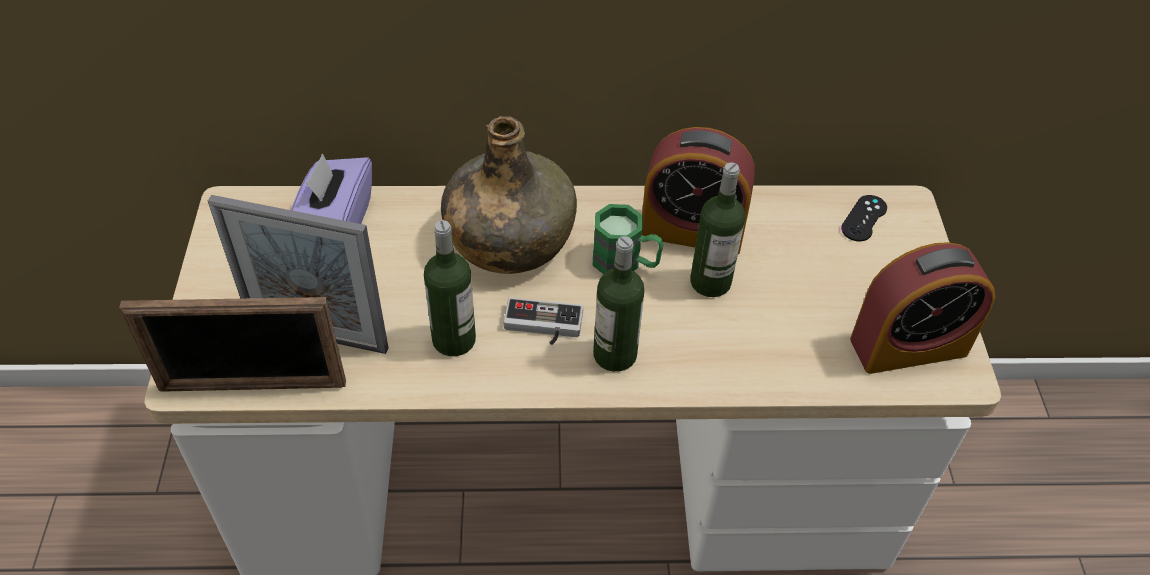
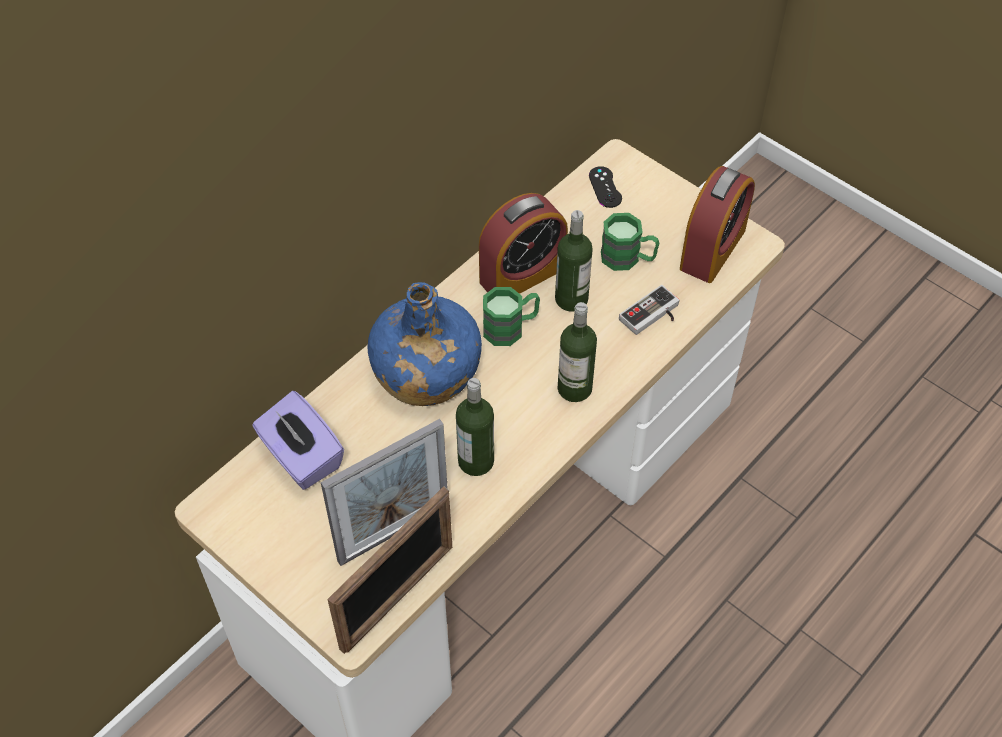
camera: 45 degrees left, 5 degrees up
(509, 240) = (425, 372): green bottle -> blue bottle
(542, 327) = (515, 408): game controller -> game controller (652, 316)
(809, 290) = (628, 258): none -> green mug

